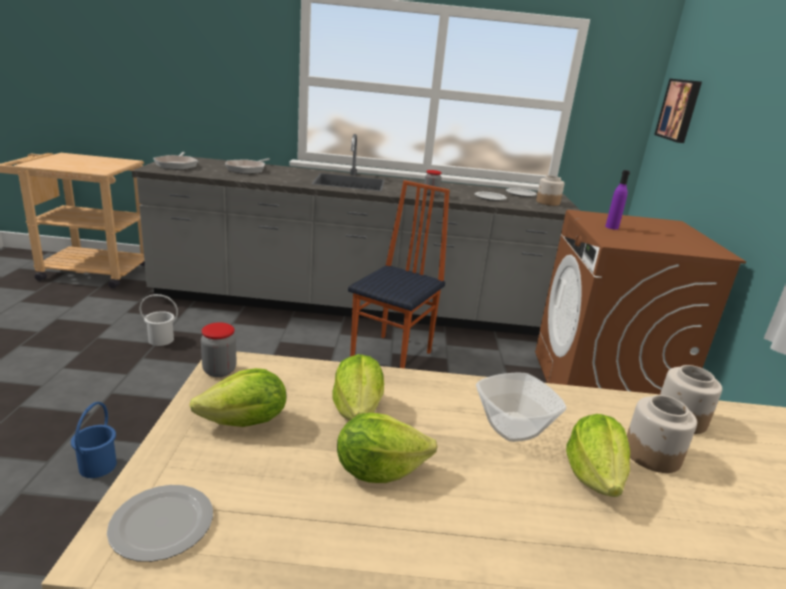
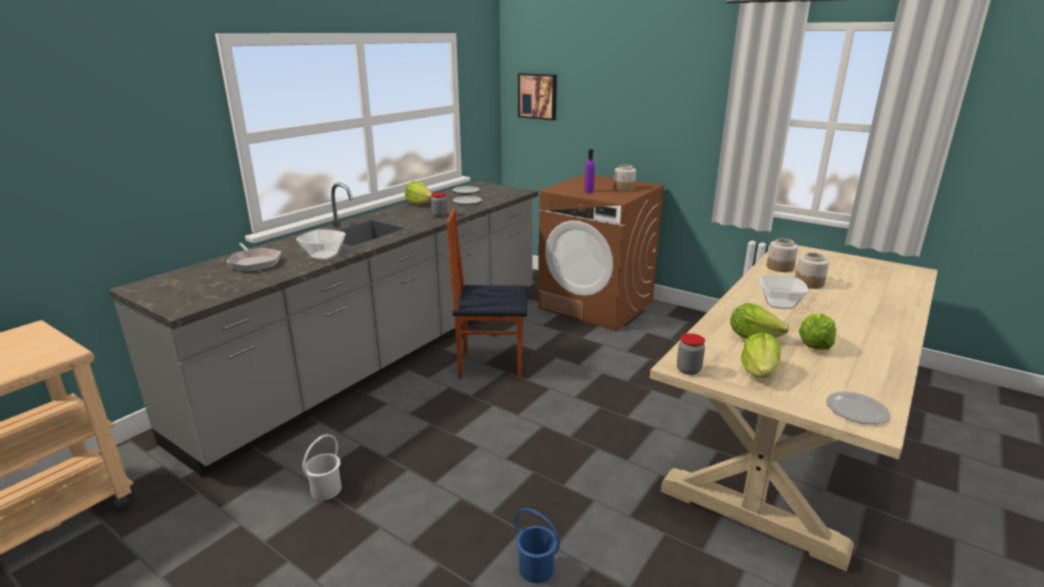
camera: 55 degrees left, 0 degrees up
(177, 165) = (179, 293): frying pan -> none
(282, 180) = (323, 255): none -> bowl
(393, 356) = (491, 365): chair -> chair turned 60 degrees counterclockwise
(547, 202) = (496, 190): jar -> jar (624, 188)
(594, 476) = (824, 300): lettuce -> lettuce (419, 203)

